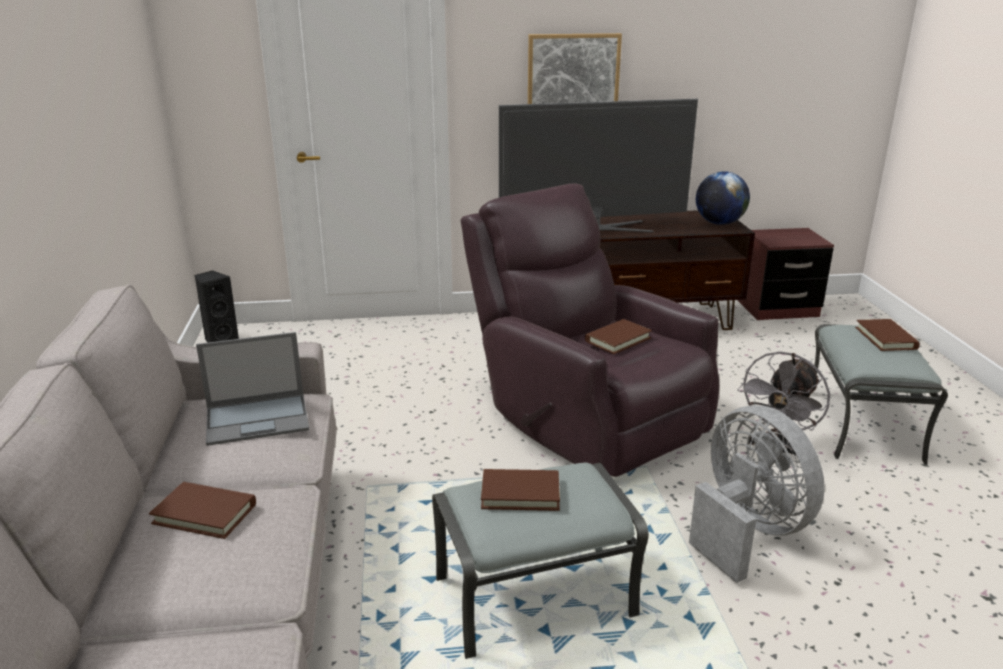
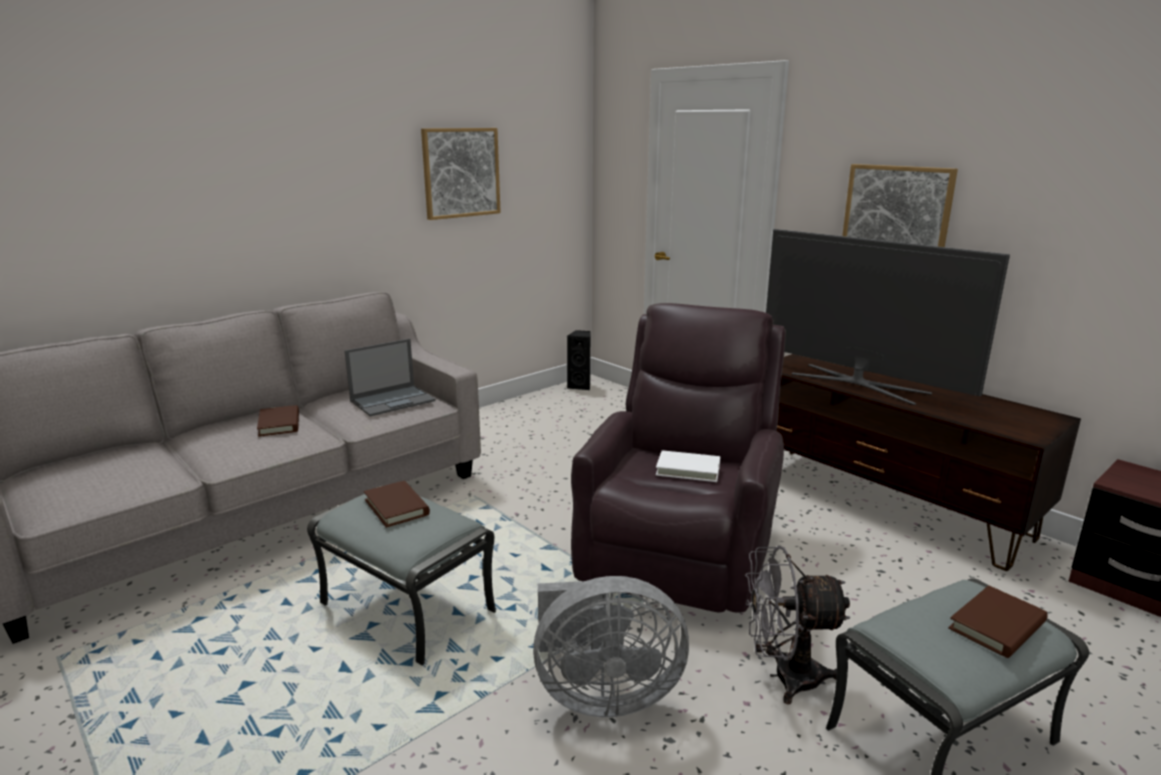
camera: 55 degrees right, 5 degrees down
(90, 88) = (461, 172): none -> picture
(259, 419) = (393, 400): laptop -> laptop turned 75 degrees counterclockwise
(618, 340) = (688, 469): brown book -> white book
(719, 223) = (1024, 425): globe -> none
(746, 531) = (602, 695): grey fan -> grey fan turned 60 degrees clockwise

